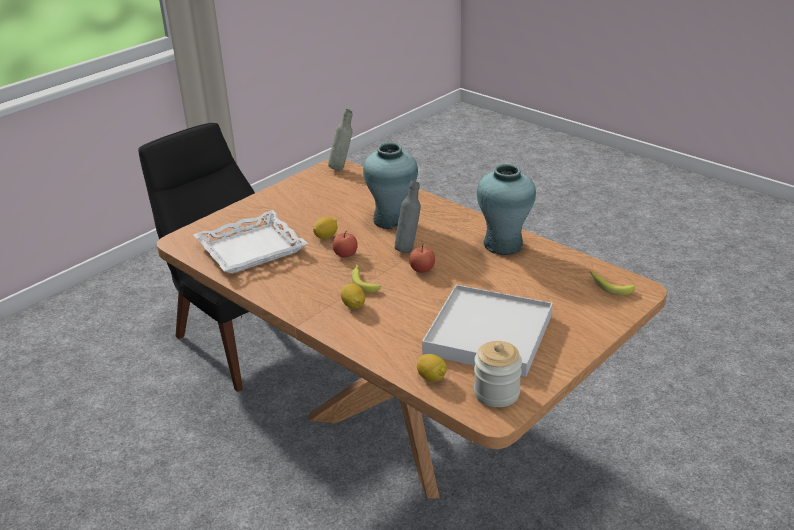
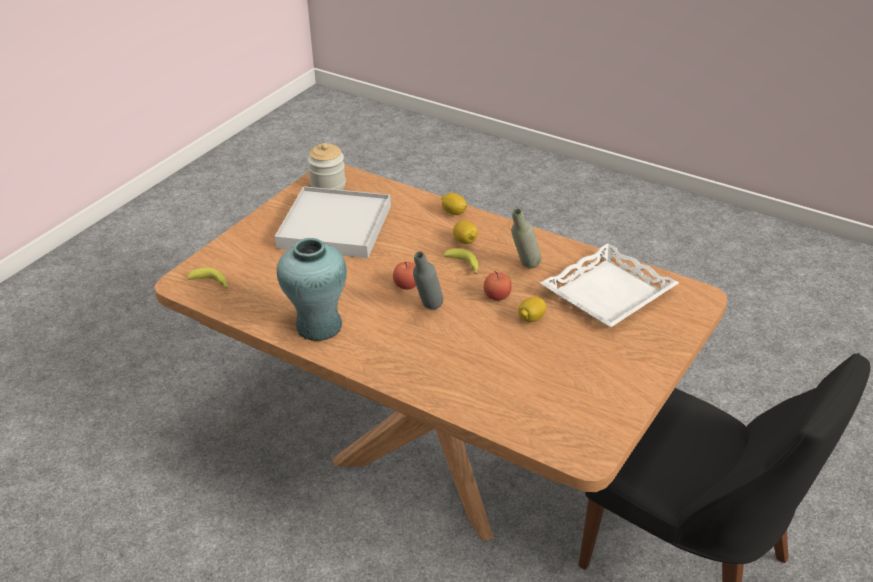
camera: 170 degrees right, 5 degrees up
(342, 167) = (572, 454): grey bottle -> grey bottle (524, 268)
(392, 219) = (460, 352): turquoise vase -> none
(431, 377) = (379, 191): lemon -> lemon (454, 212)

